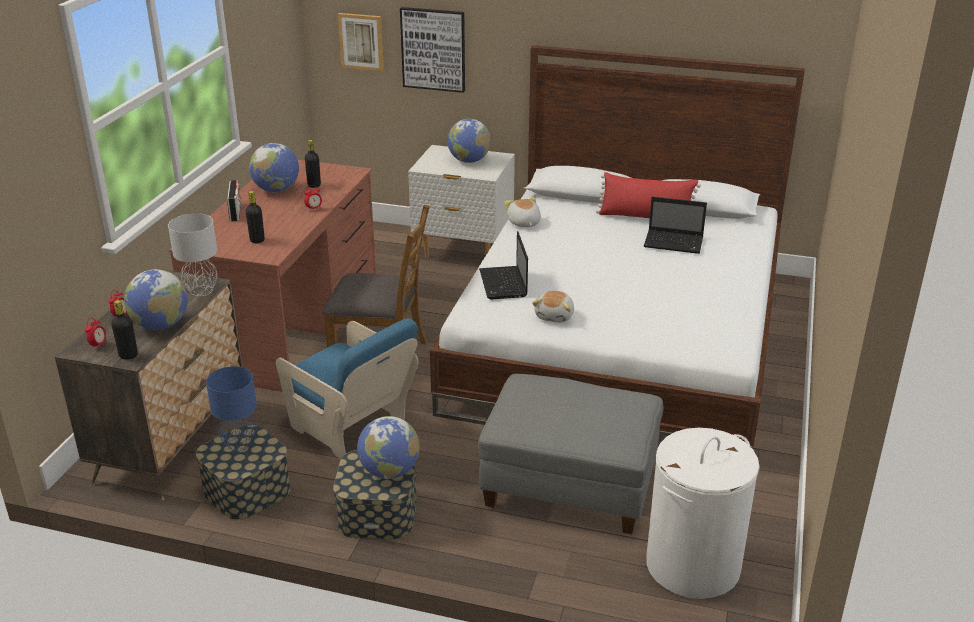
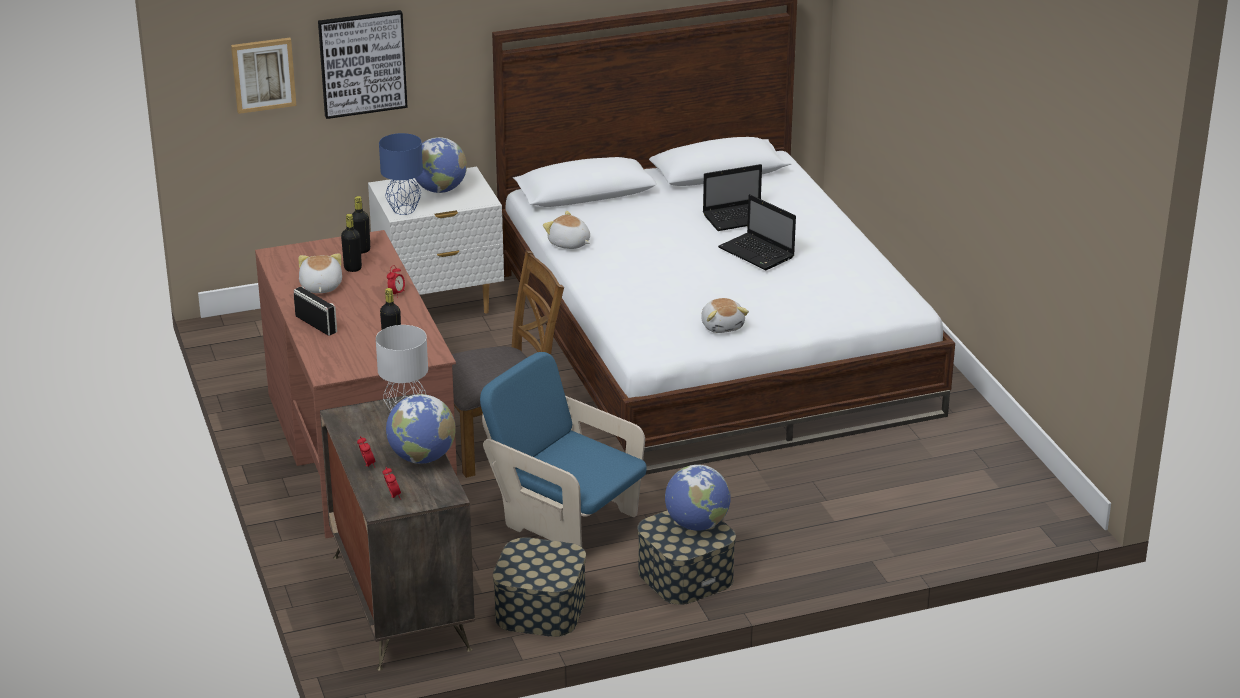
camera: 35 degrees left, 0 degrees up
(128, 355) = (438, 493): black bottle -> black bottle (361, 250)
(240, 444) = (529, 559): blue table lamp -> blue table lamp (404, 209)
(276, 190) = (320, 287): globe -> plush toy
(352, 428) = (565, 519): blue armchair -> blue armchair turned 150 degrees counterclockwise
(504, 284) = (639, 312): laptop -> laptop (758, 253)
(571, 486) = (821, 487): grey ottoman -> none
(645, 217) = (680, 199): red pillow -> none
(693, 566) = (982, 506): white laundry basket -> none

